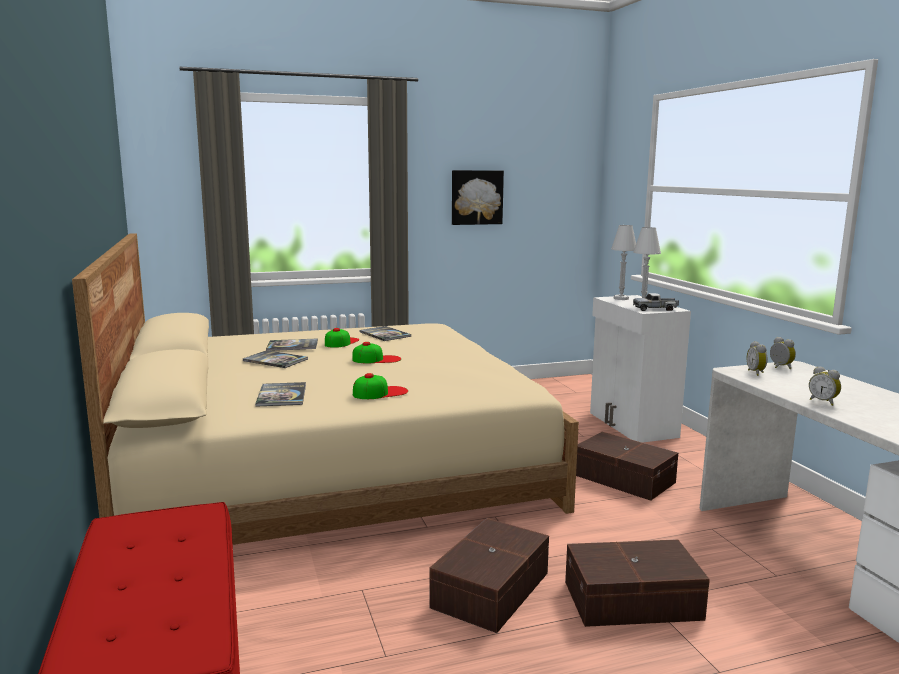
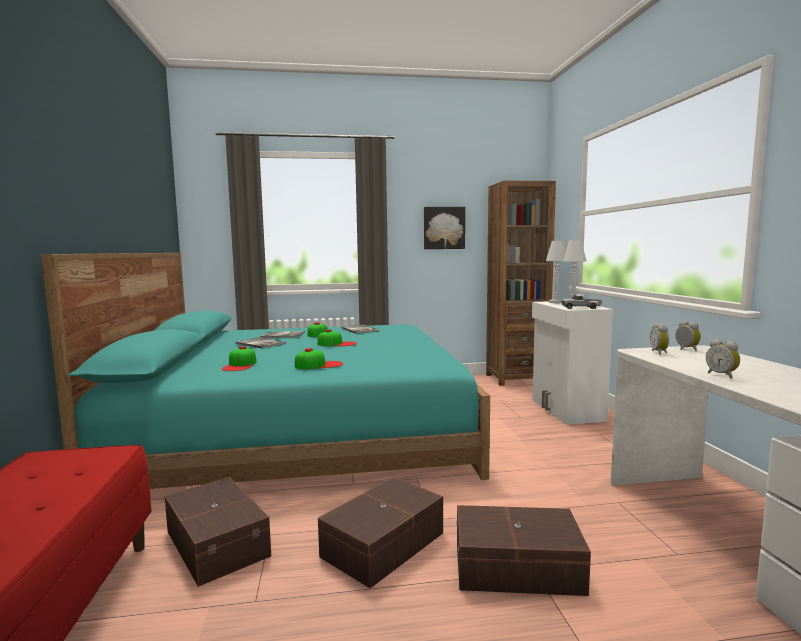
camera: 10 degrees right, 5 degrees down
(281, 395) = (240, 365): book -> cap
(329, 462) = (301, 428): beige bed -> turquoise bed
(562, 384) = (516, 378): none -> brown bookcase
(624, 478) = (545, 452): brown storage box -> brown storage box (218, 542)

